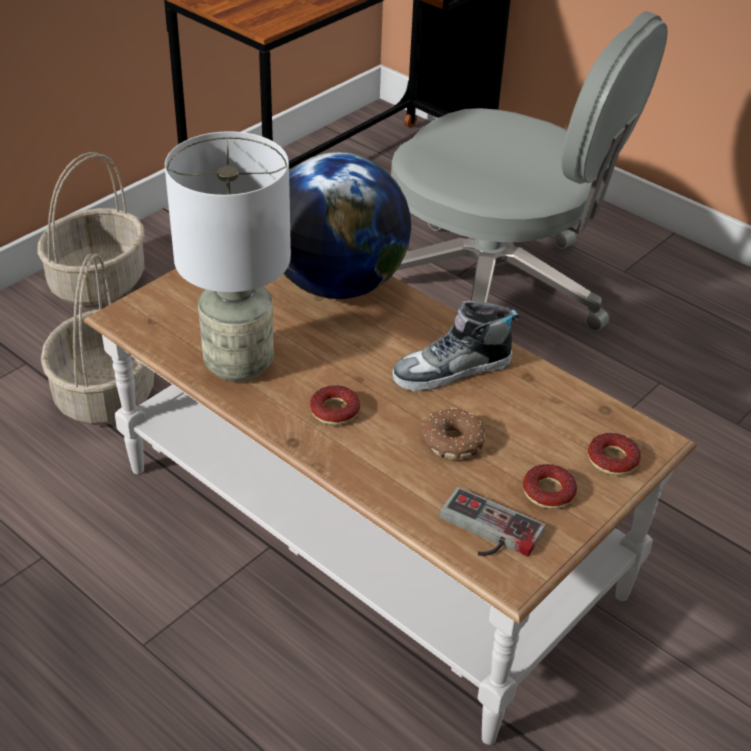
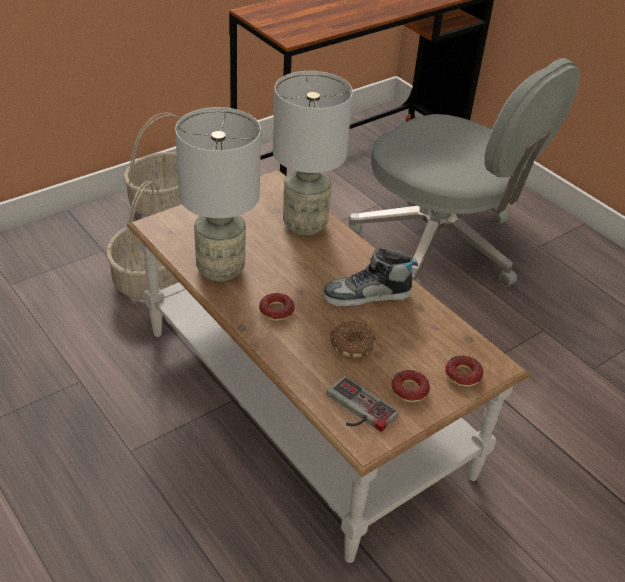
camera: 10 degrees right, 0 degrees up
(337, 285) = (304, 225): globe -> grey table lamp

